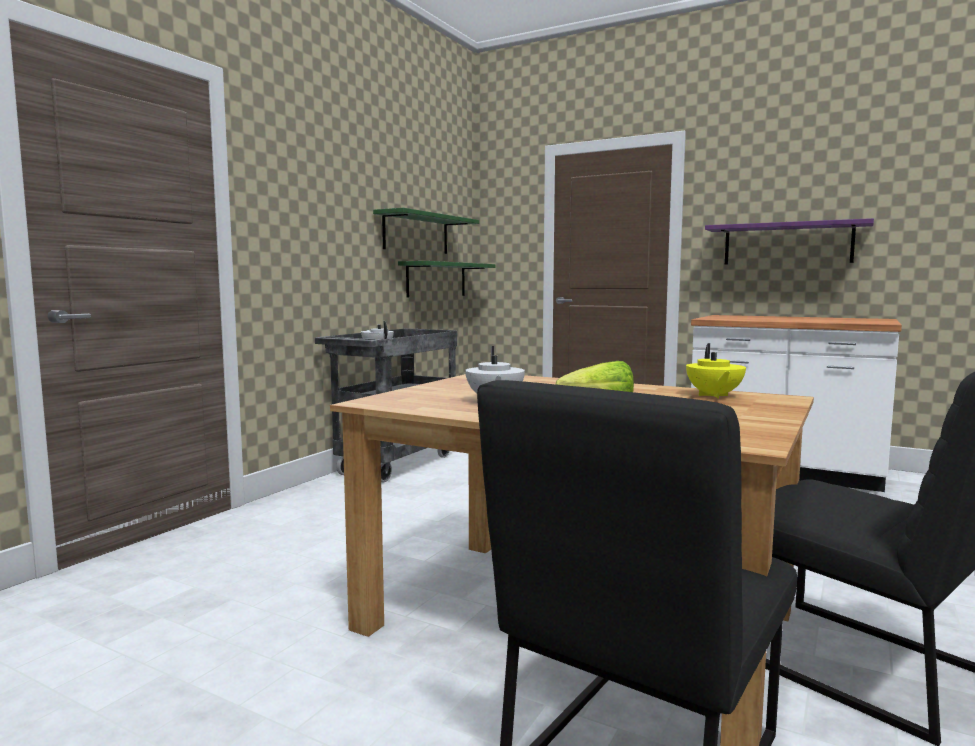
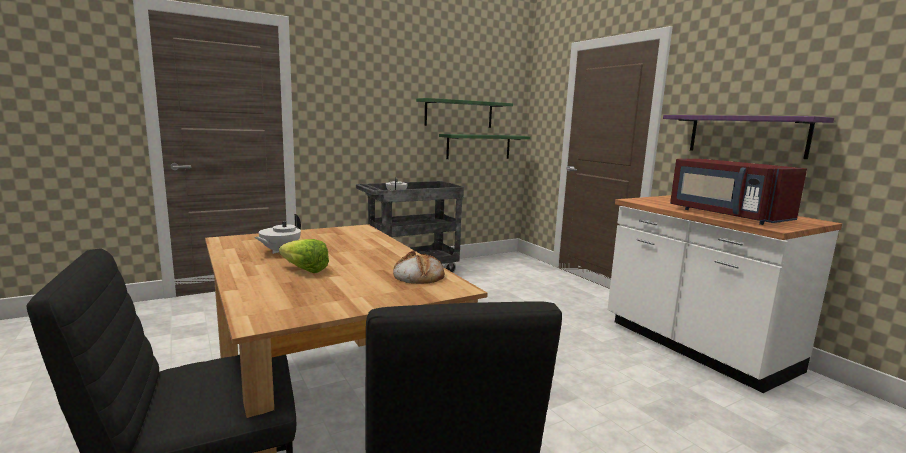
camera: 30 degrees right, 5 degrees up
(713, 396) = (417, 275): yellow teapot -> bread
(819, 320) = (725, 215): none -> red microwave

